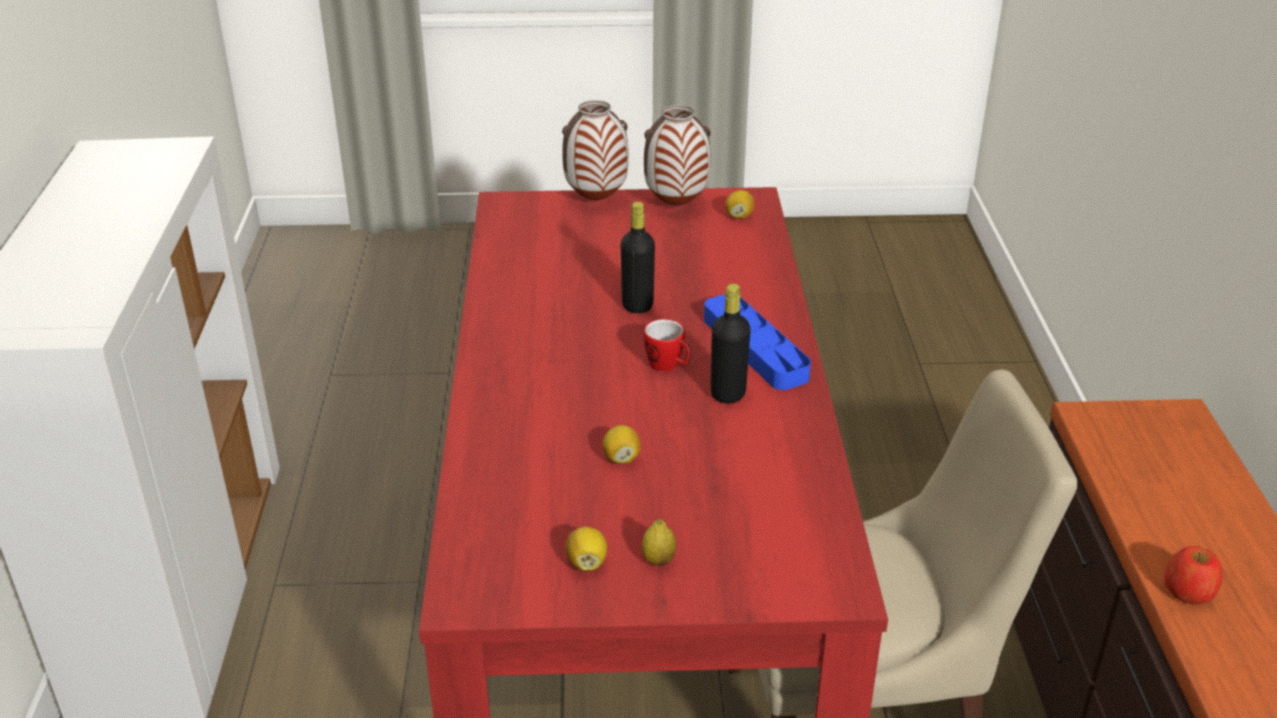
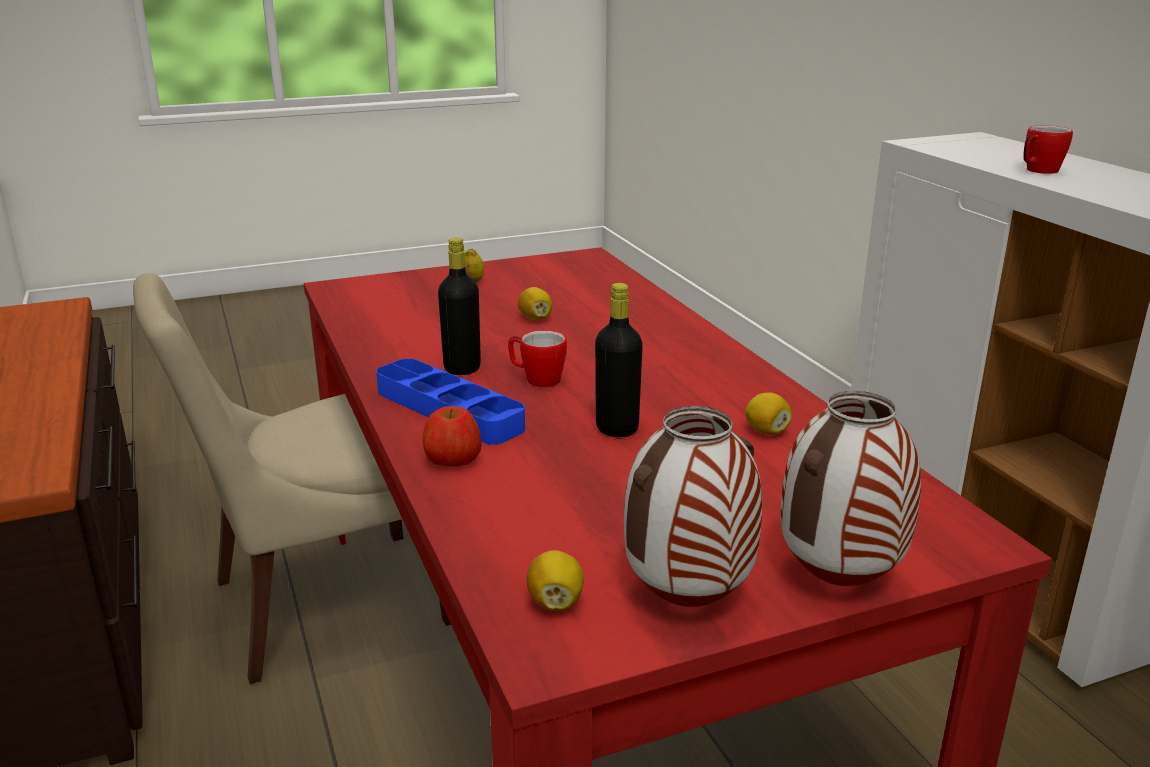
camera: 160 degrees right, 10 degrees down
(115, 235) = (1038, 171): none -> mug
(586, 562) = (521, 275): lemon -> lemon (766, 431)
(1189, 591) = (43, 367): apple -> apple (452, 459)

